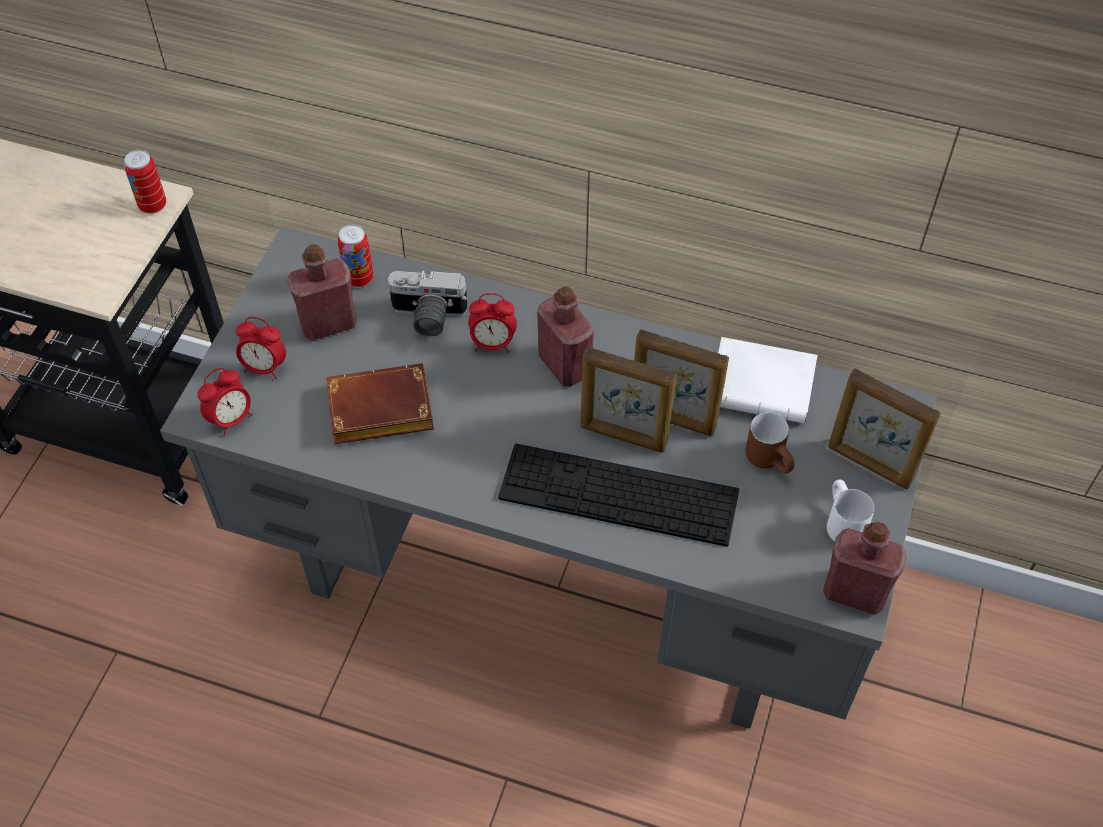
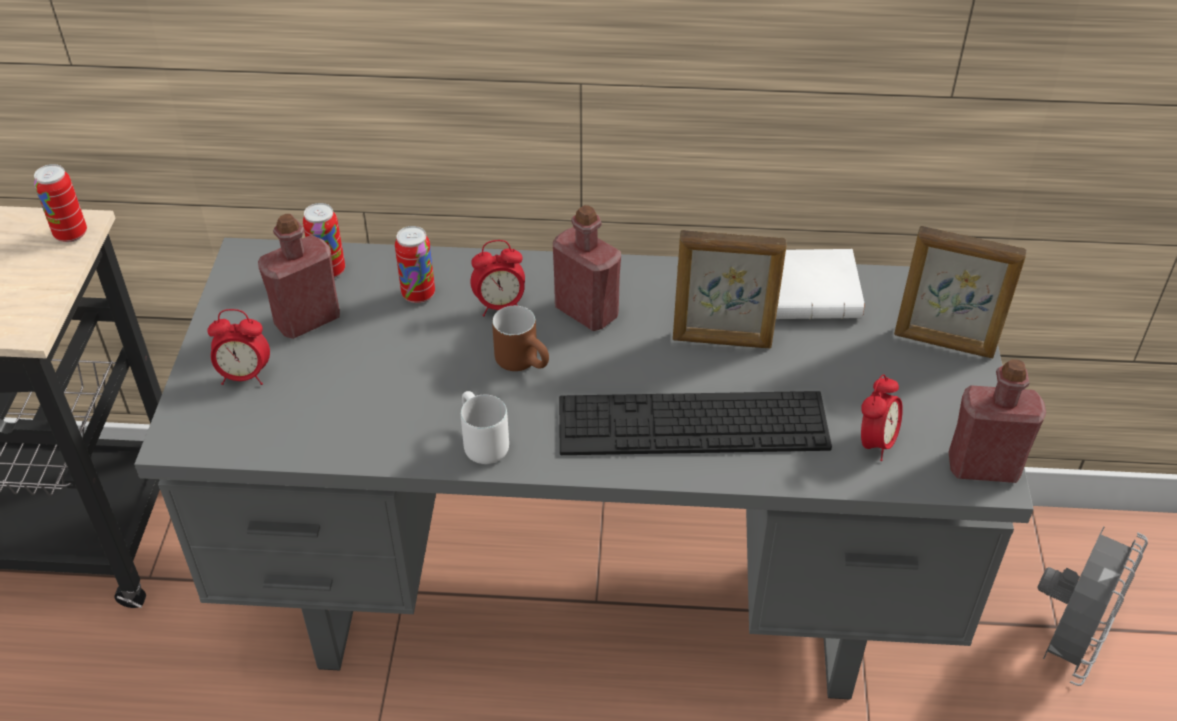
camera: 15 degrees left, 10 degrees down
(231, 419) = (219, 435): alarm clock -> alarm clock (875, 443)
(378, 413) = (392, 396): brown book -> none
(427, 317) = (418, 294): camera -> can
(623, 436) = (675, 367): picture frame -> none
(771, 460) = (842, 359): brown mug -> brown mug (525, 362)
(839, 523) = (938, 404): white mug -> white mug (479, 443)
(963, 726) = (1067, 644): none -> grey fan

